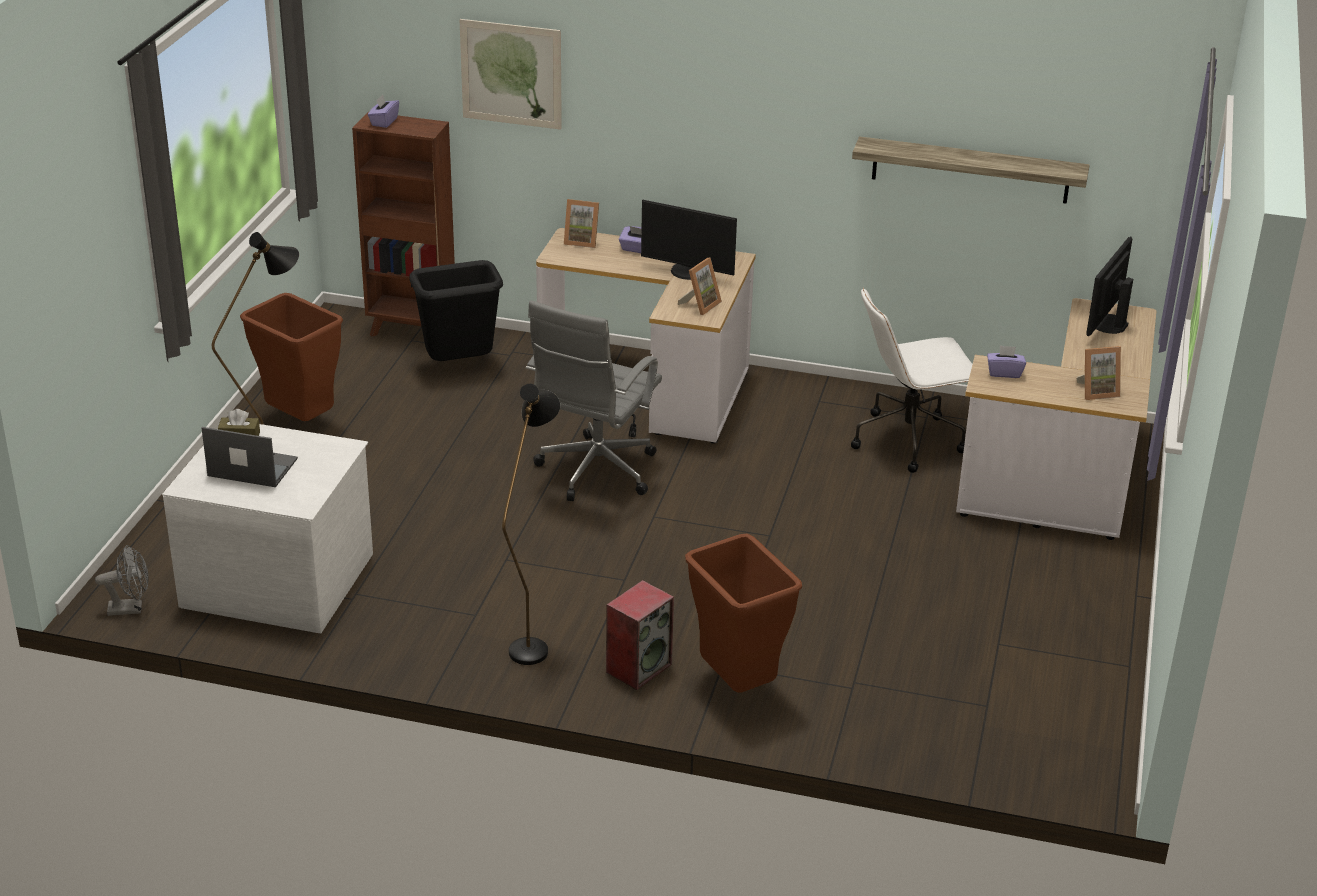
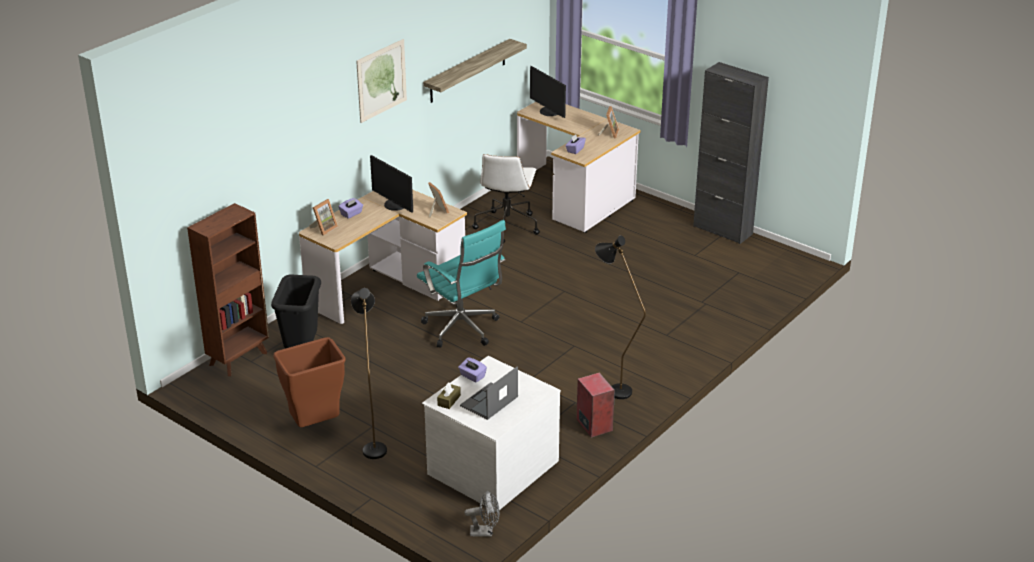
camera: 65 degrees left, 0 degrees up
(131, 608) = (485, 532): grey fan -> grey fan turned 75 degrees clockwise
(384, 122) = (211, 224): purple tissue box -> purple tissue box (472, 376)
(511, 74) = (258, 150): picture -> picture (381, 80)
(594, 473) = (463, 330): grey office chair -> turquoise office chair
(639, 667) = (654, 360): speaker -> speaker (593, 425)
(688, 272) = (394, 205): monitor -> monitor turned 90 degrees clockwise
(735, 685) = (685, 335): brown trash can -> none
(1114, 658) = (722, 230): none -> black cabinet

